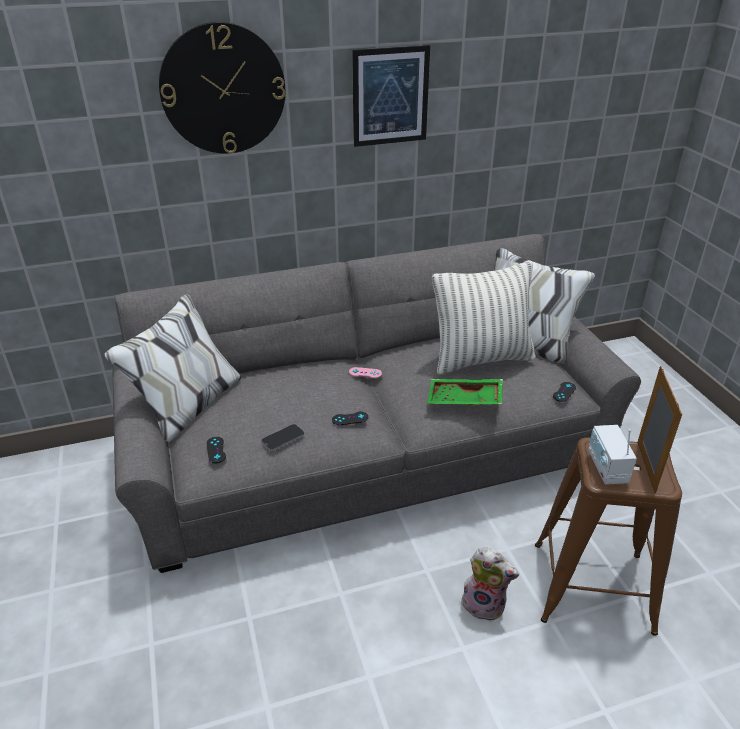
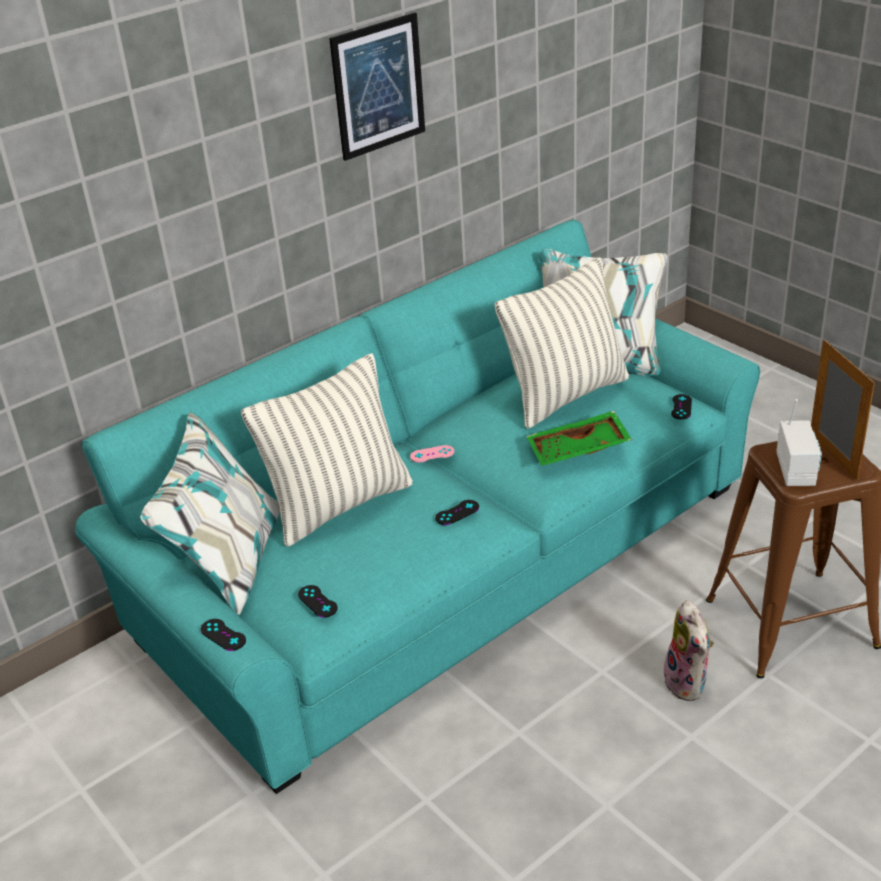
camera: 20 degrees left, 0 degrees up
(132, 452) = (223, 635): none -> black game controller
(223, 90) = (183, 124): wall clock -> none
(277, 388) = (339, 505): none -> pillow
(283, 438) = (392, 560): phone -> none
(370, 452) = (449, 561): grey sofa -> turquoise sofa
(485, 604) = (688, 683): plush toy -> plush toy turned 75 degrees clockwise
(606, 468) = (796, 470): radio -> radio turned 150 degrees counterclockwise

